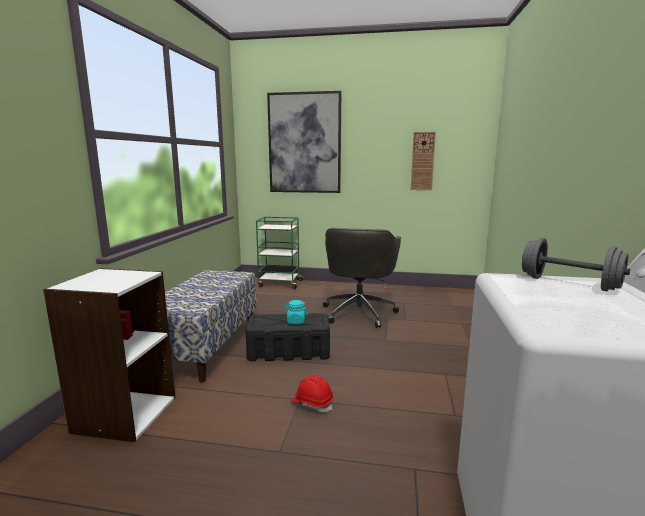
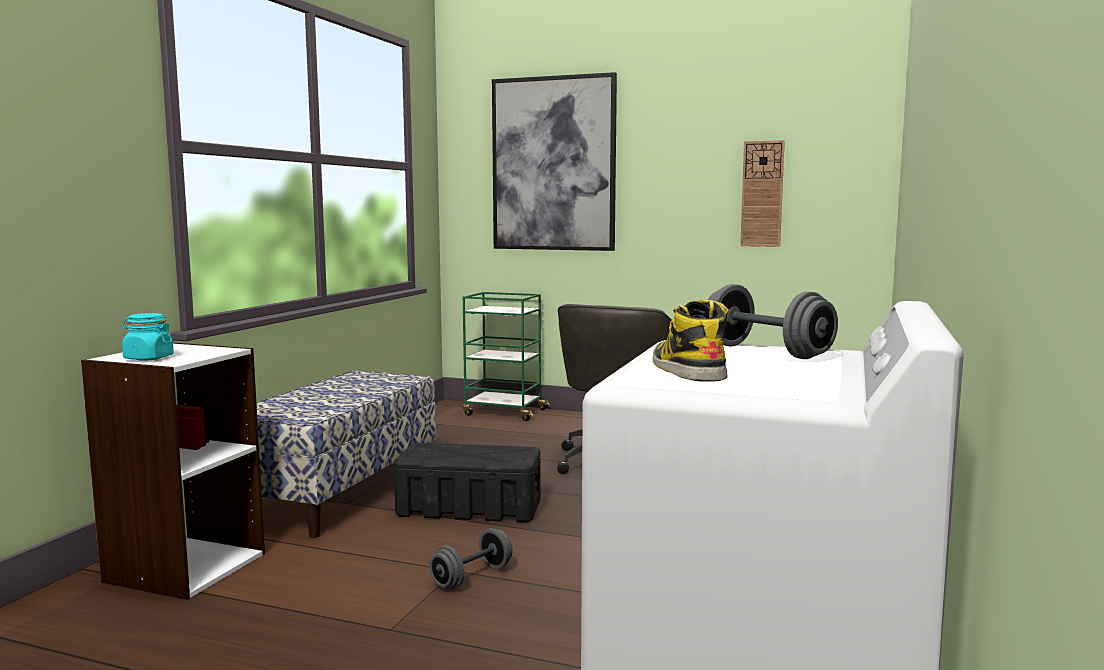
camera: 10 degrees right, 5 degrees down
(296, 321) = (480, 455): turquoise jar -> turquoise jar (148, 358)
(312, 403) = (472, 577): red hard hat -> grey dumbbell
(558, 309) = (686, 370): none -> boot

